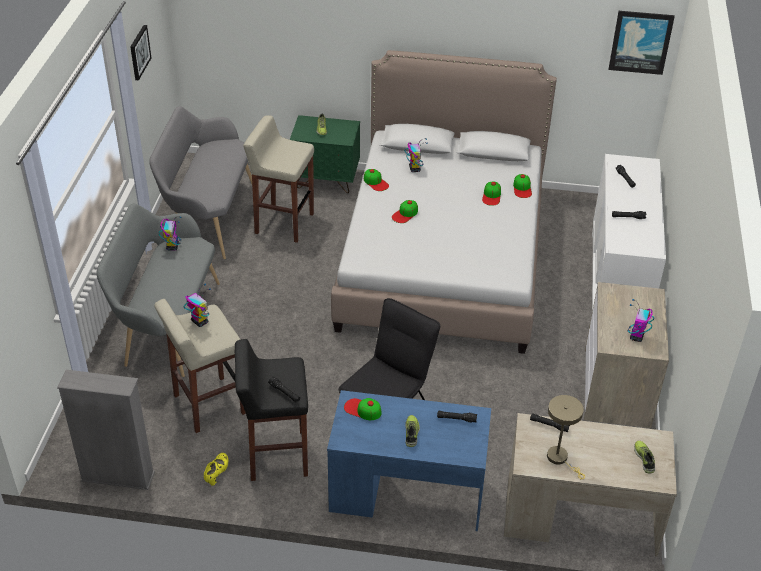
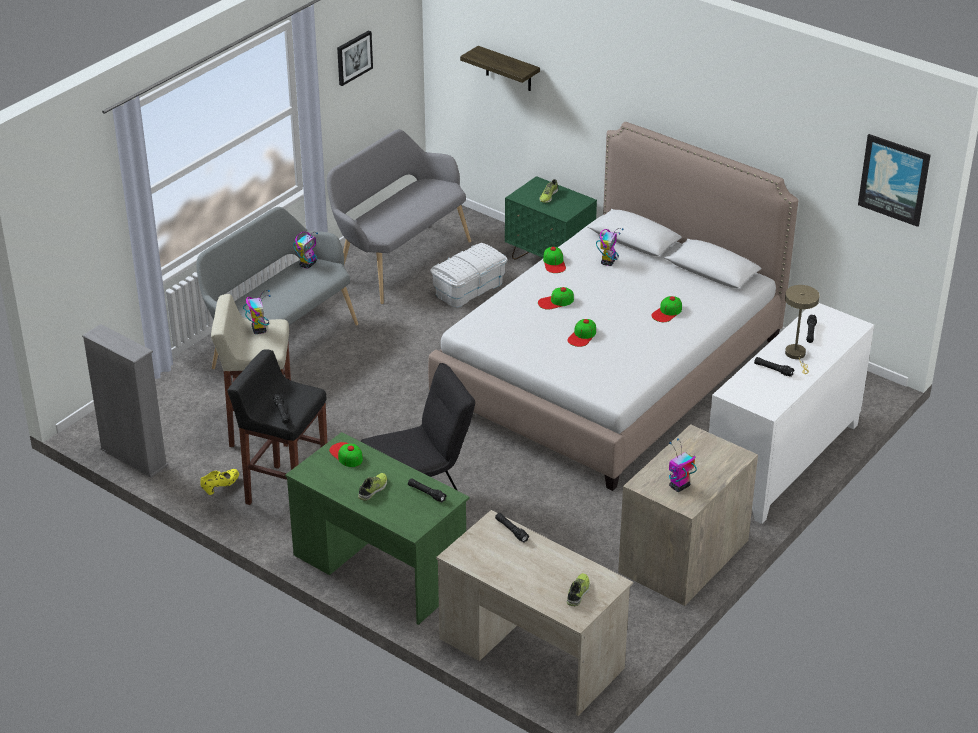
camera: 30 degrees right, 5 degrees down
(262, 31) = (508, 69): none -> shelf
(283, 223) = (469, 288): beige stool -> white storage box
(407, 493) = (379, 568): blue desk -> green desk
(522, 188) = (708, 315): cap -> cap (582, 336)
(560, 458) = (494, 561): beige table lamp -> beige table lamp (796, 355)

